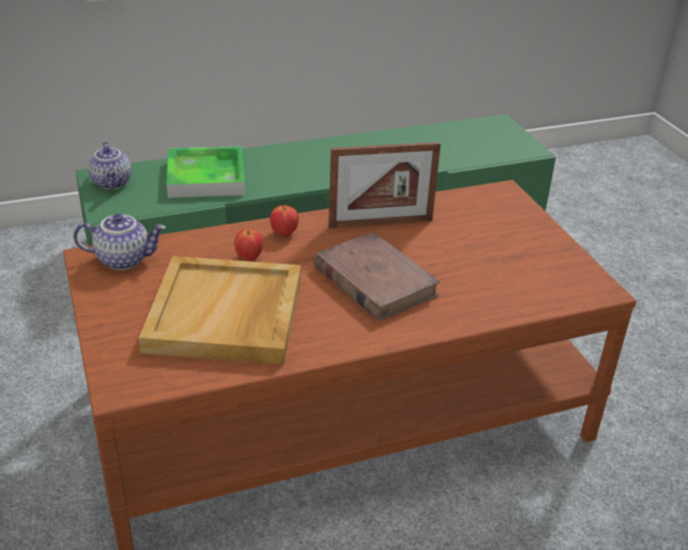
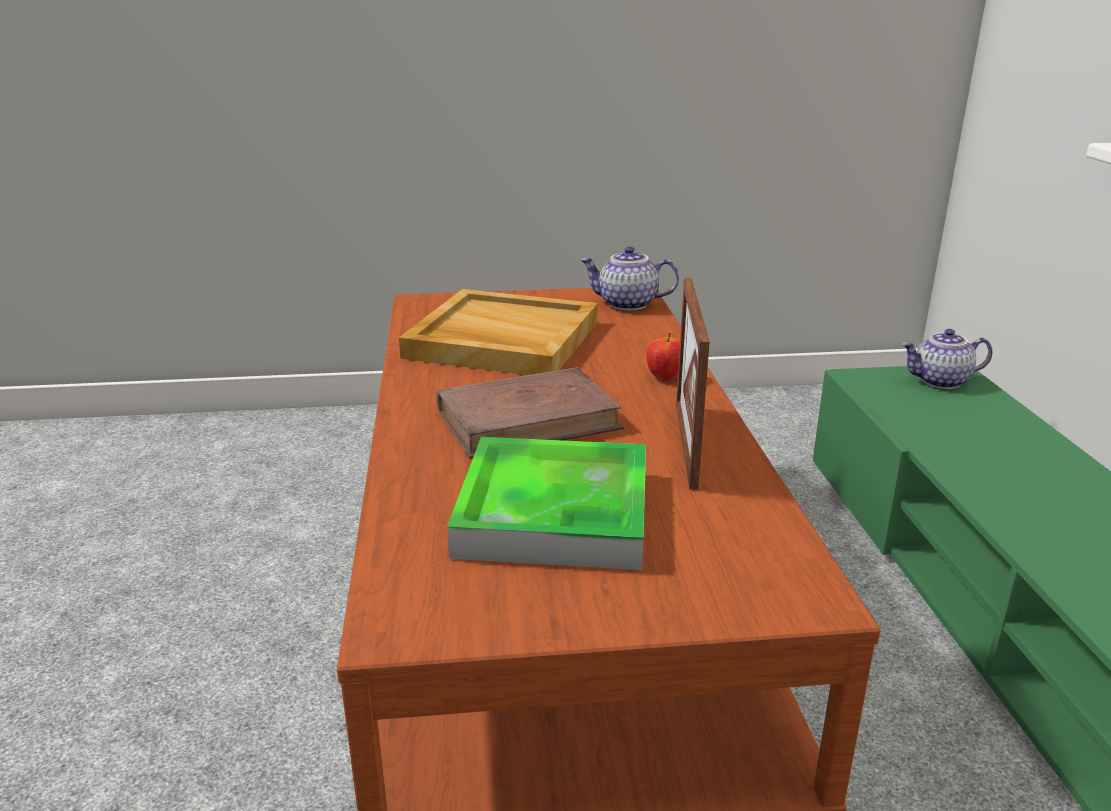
camera: 105 degrees right, 10 degrees down
(124, 259) = (627, 304): teapot -> teapot turned 90 degrees clockwise
(206, 177) = (988, 441): tray -> tray (554, 512)
(249, 258) = (611, 356): apple -> none

